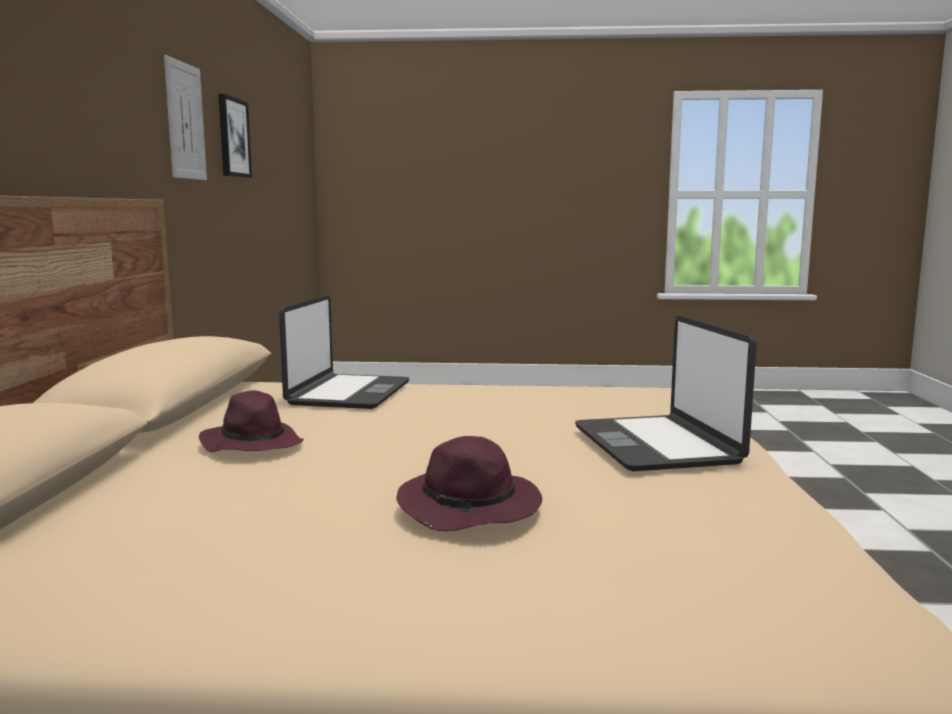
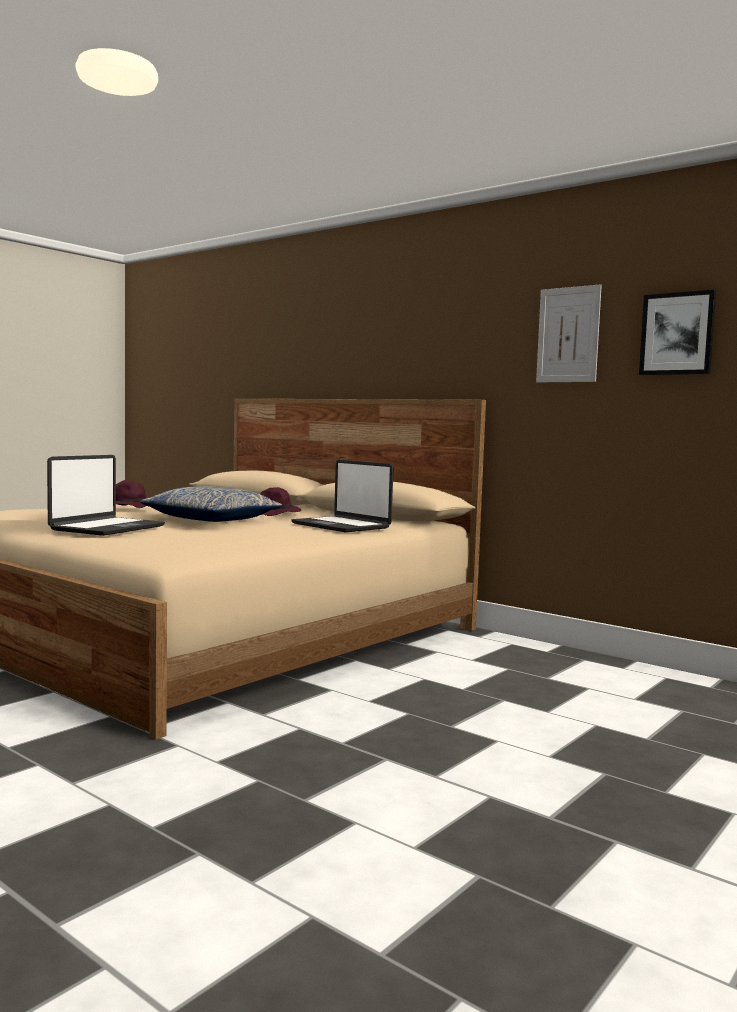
camera: 125 degrees right, 5 degrees down
(429, 443) = (211, 519): none -> pillow
(657, 445) = (107, 528): laptop -> laptop turned 90 degrees clockwise

